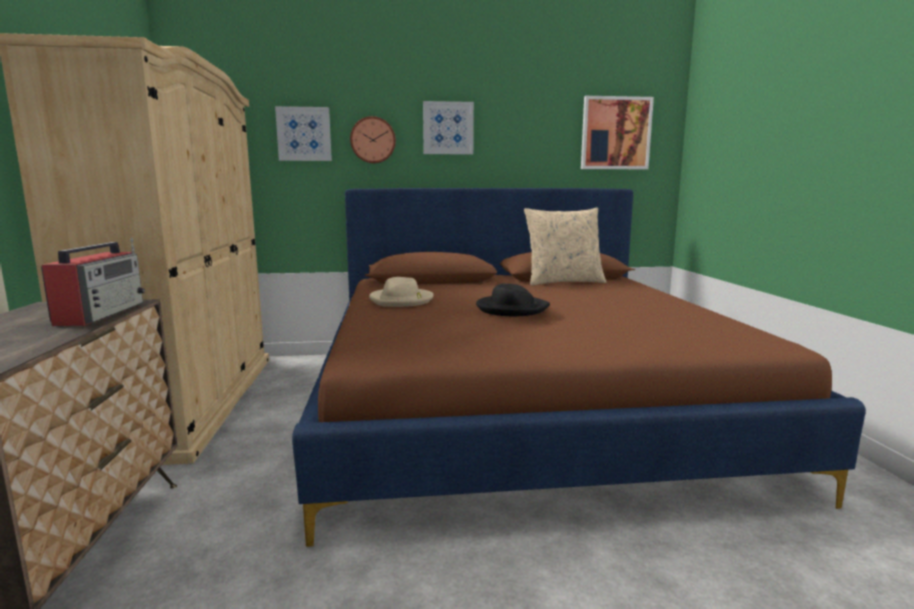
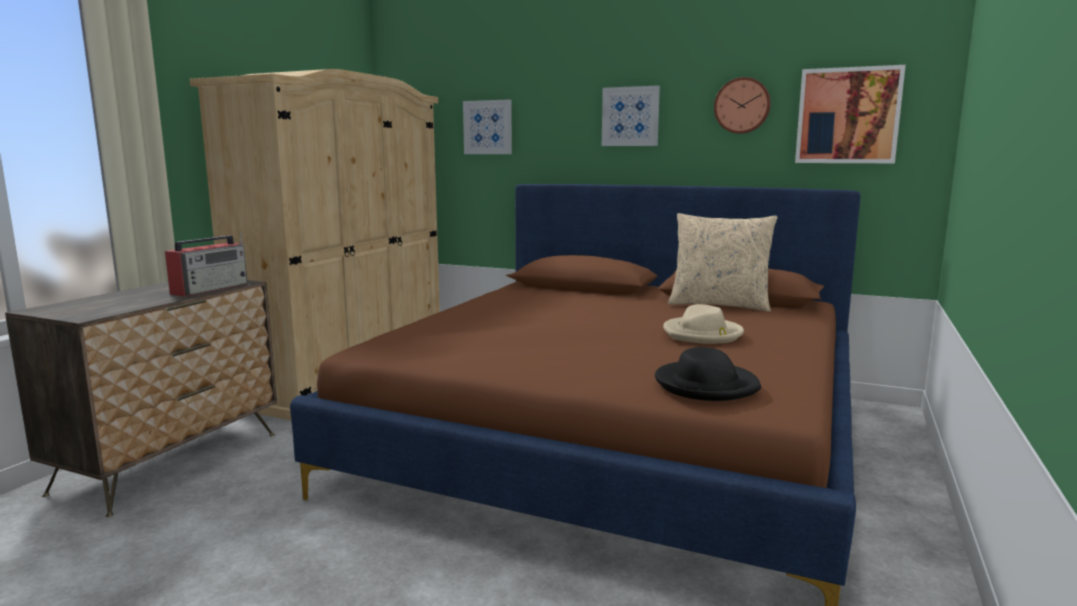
camera: 30 degrees right, 0 degrees up
(373, 140) = (551, 132): wall clock -> wall clock (742, 106)
(401, 300) = (501, 305): beige hat -> beige hat (702, 334)
(511, 309) = (574, 326): black hat -> black hat (705, 385)

